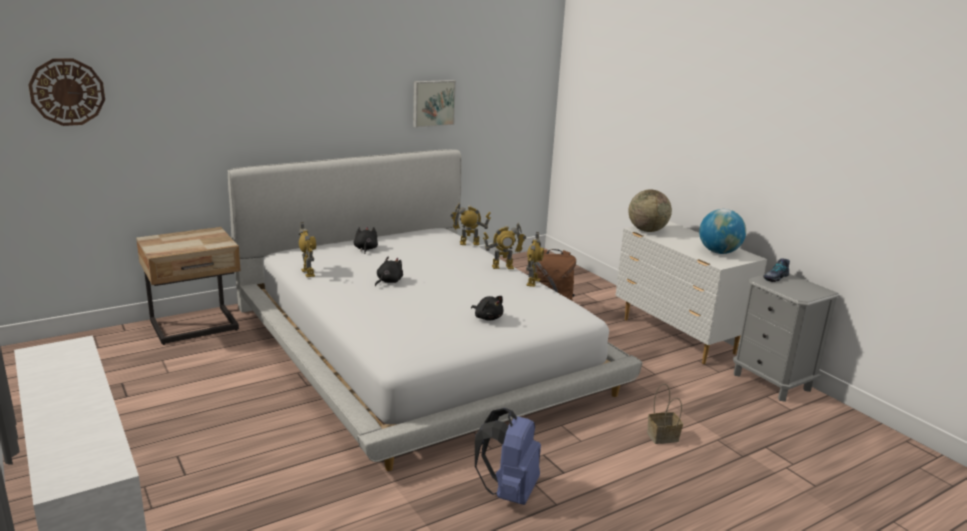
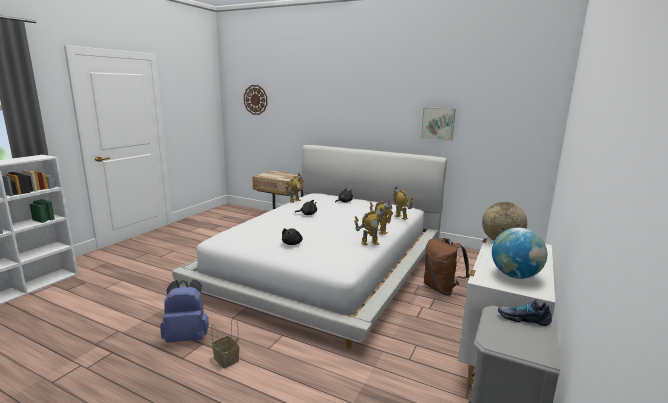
camera: 60 degrees right, 5 degrees down
(663, 436) = (308, 387): basket -> basket (227, 359)

